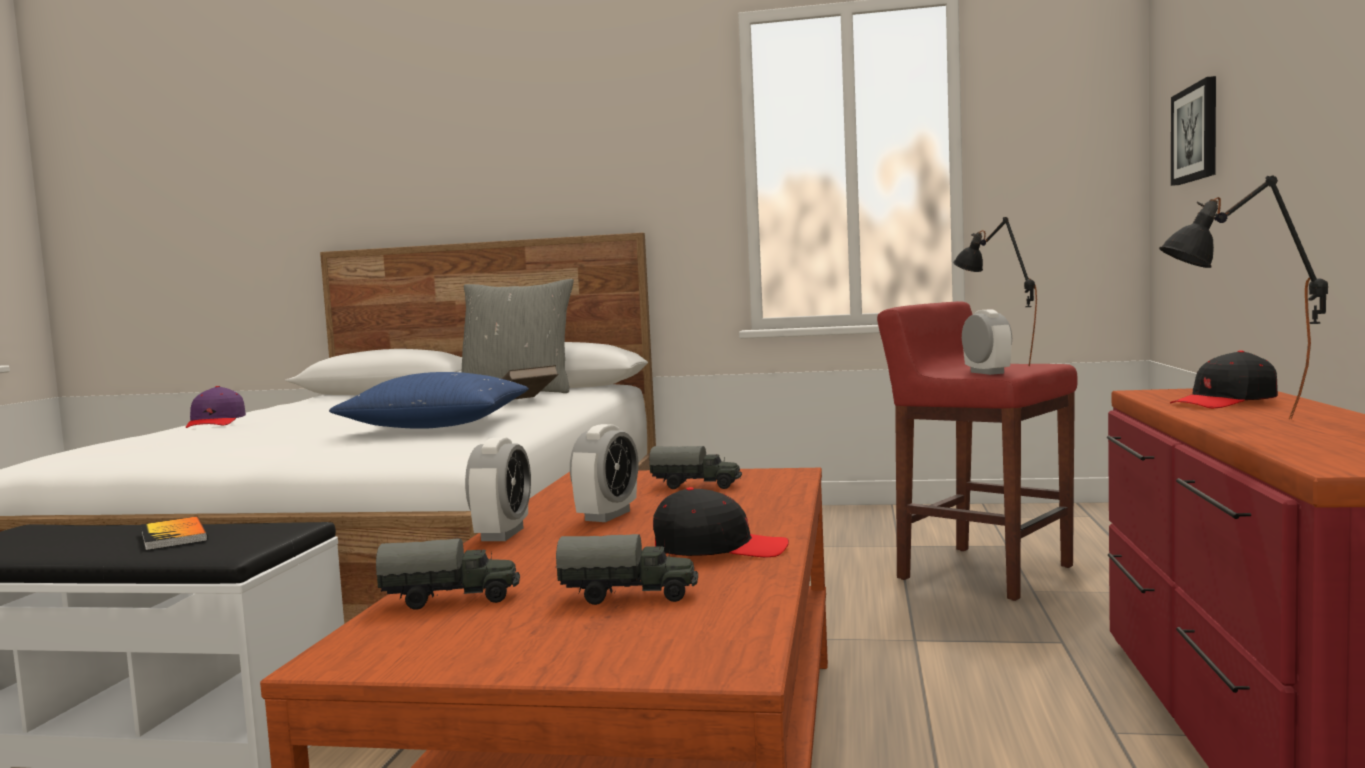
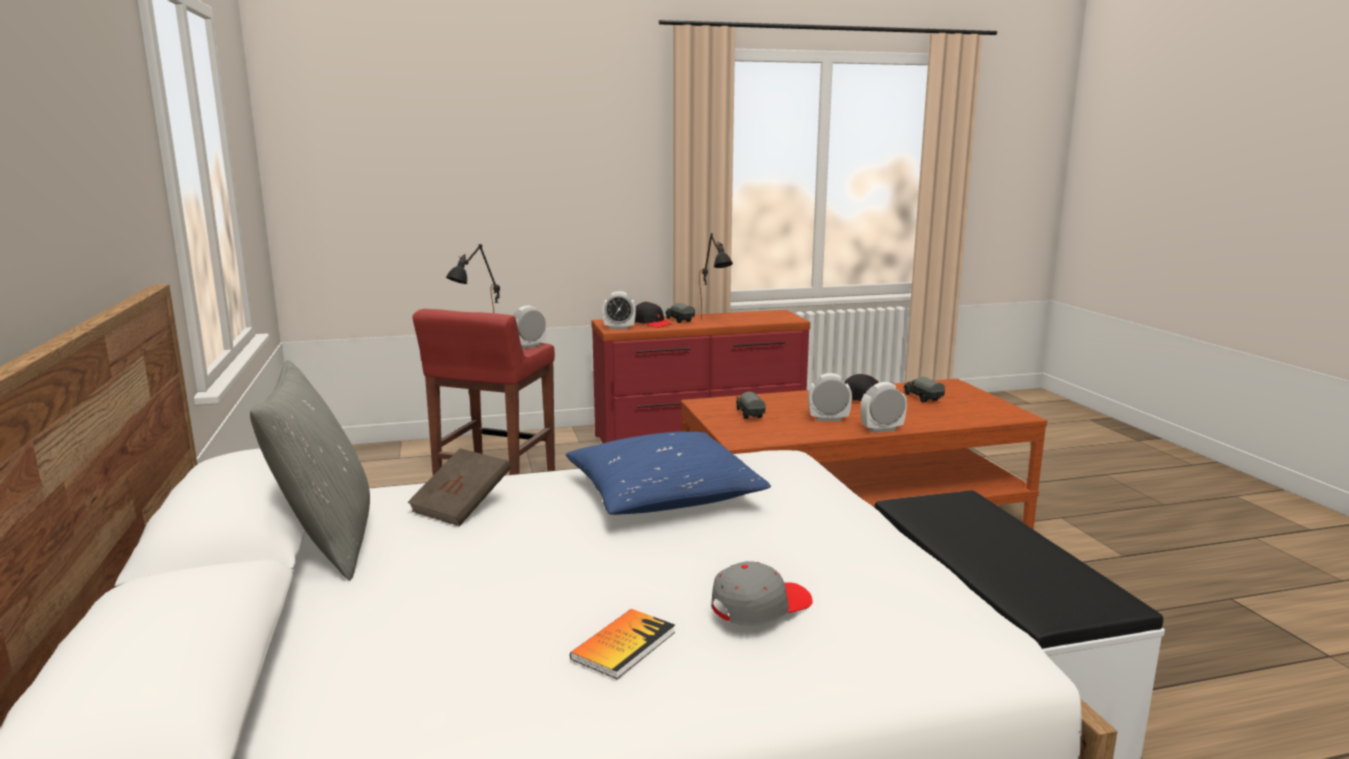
camera: 115 degrees left, 10 degrees up
(174, 536) = (969, 533): book -> book (623, 645)
(216, 422) = (760, 606): purple cap -> grey cap
(452, 599) = (962, 416): toy truck -> toy truck (679, 320)
(1163, 393) = (619, 328): none -> alarm clock
(1196, 133) = (388, 178): picture -> none

